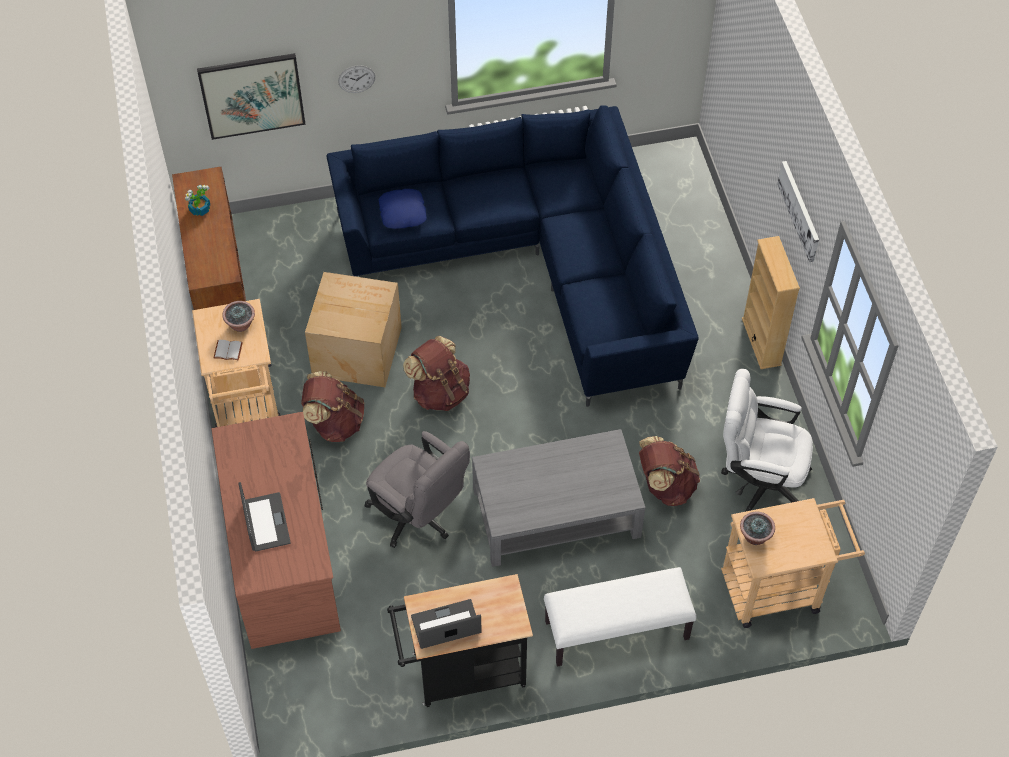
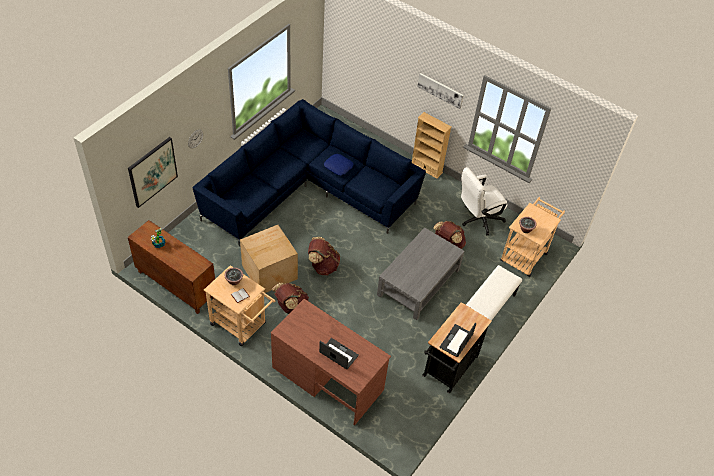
camera: 45 degrees left, 5 degrees down
(403, 212) = (248, 194): blue pillow -> blue pillow (338, 166)
(418, 517) = (367, 321): grey office chair -> none

